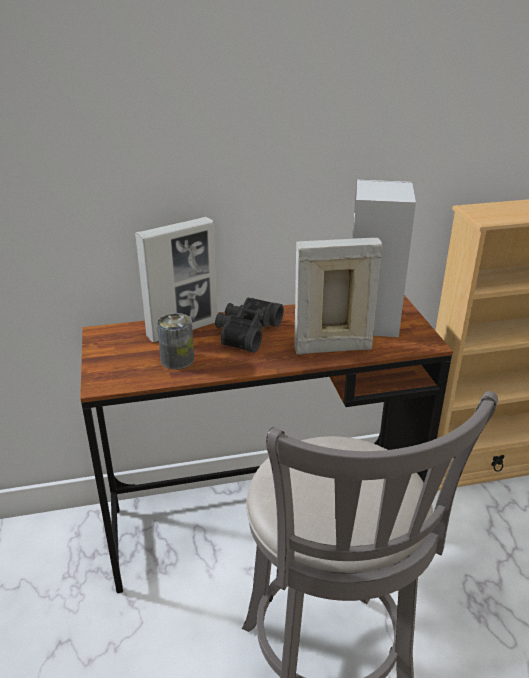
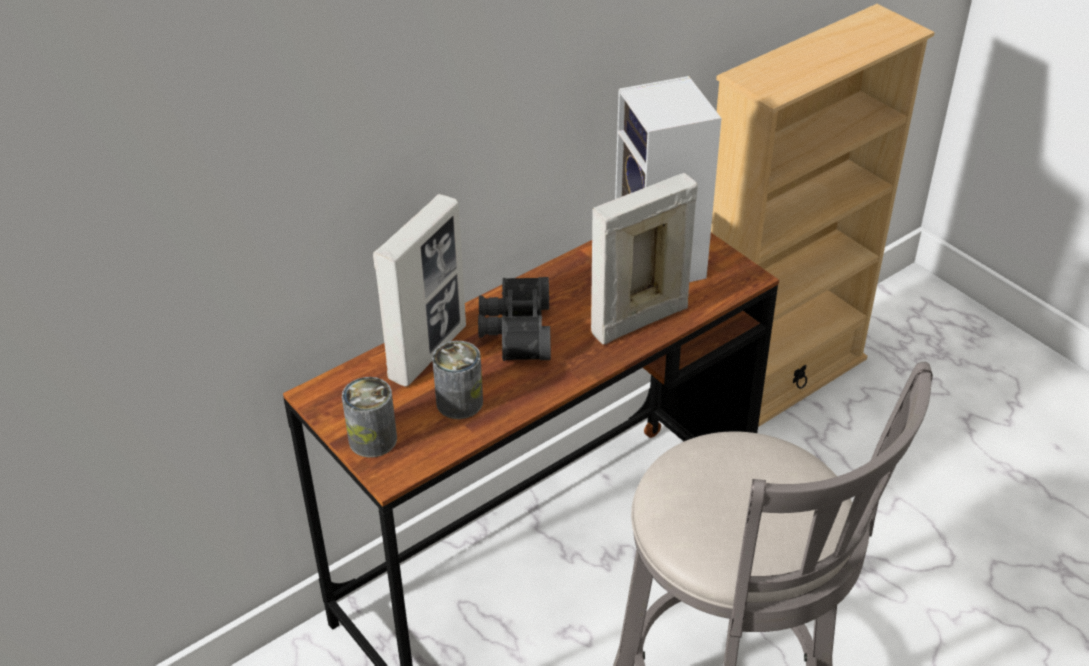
camera: 25 degrees left, 10 degrees up
(107, 364) = (372, 439): none -> can

